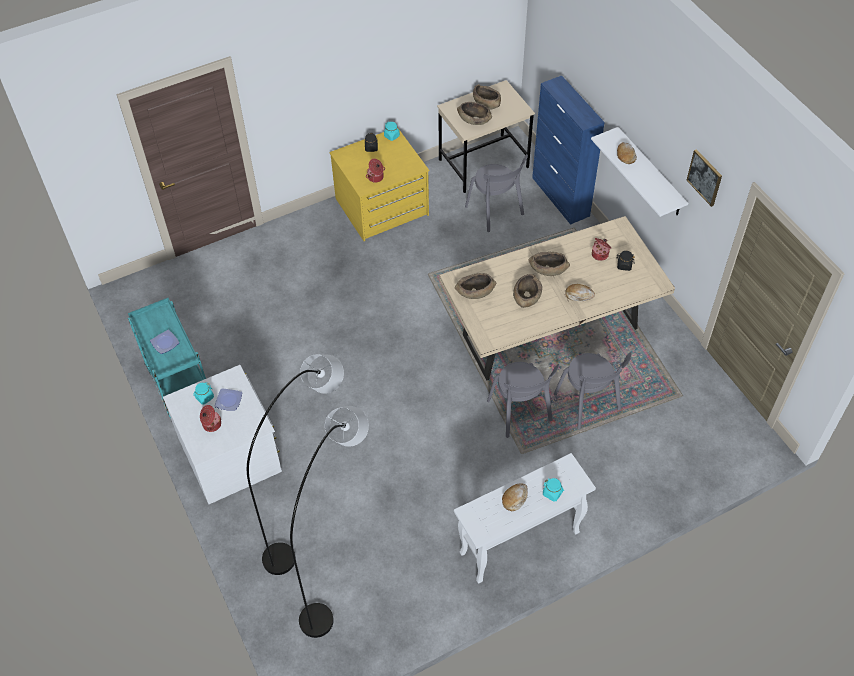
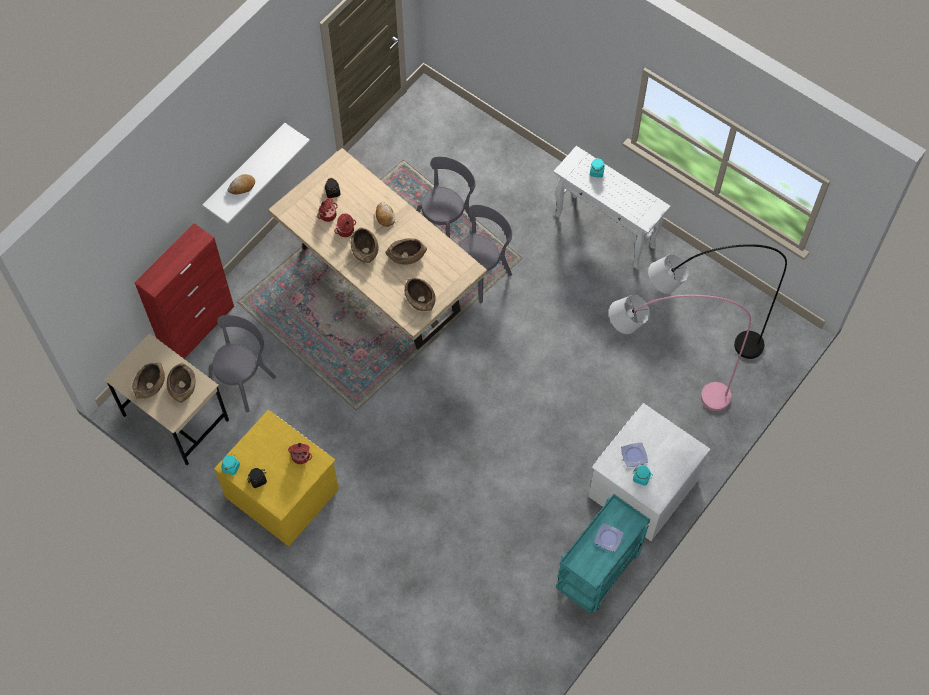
camera: 115 degrees left, 10 degrees up
(211, 424) = (665, 457): cooking pot -> cooking pot (345, 230)
(312, 510) = (659, 393): grey floor lamp -> pink floor lamp
(514, 498) = (615, 195): bread -> none
(560, 197) = (198, 327): blue cabinet -> red cabinet
(705, 177) = (287, 87): picture -> none

